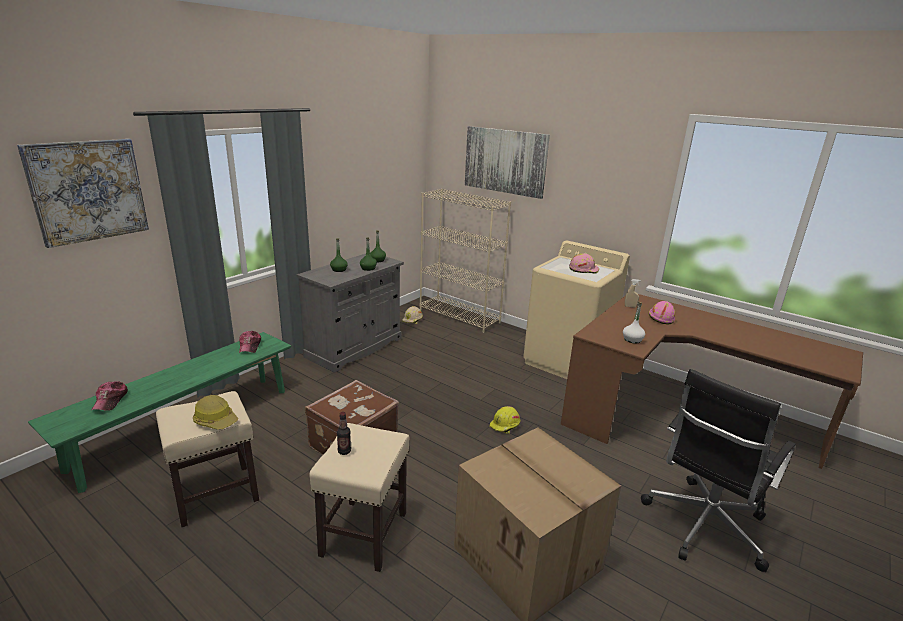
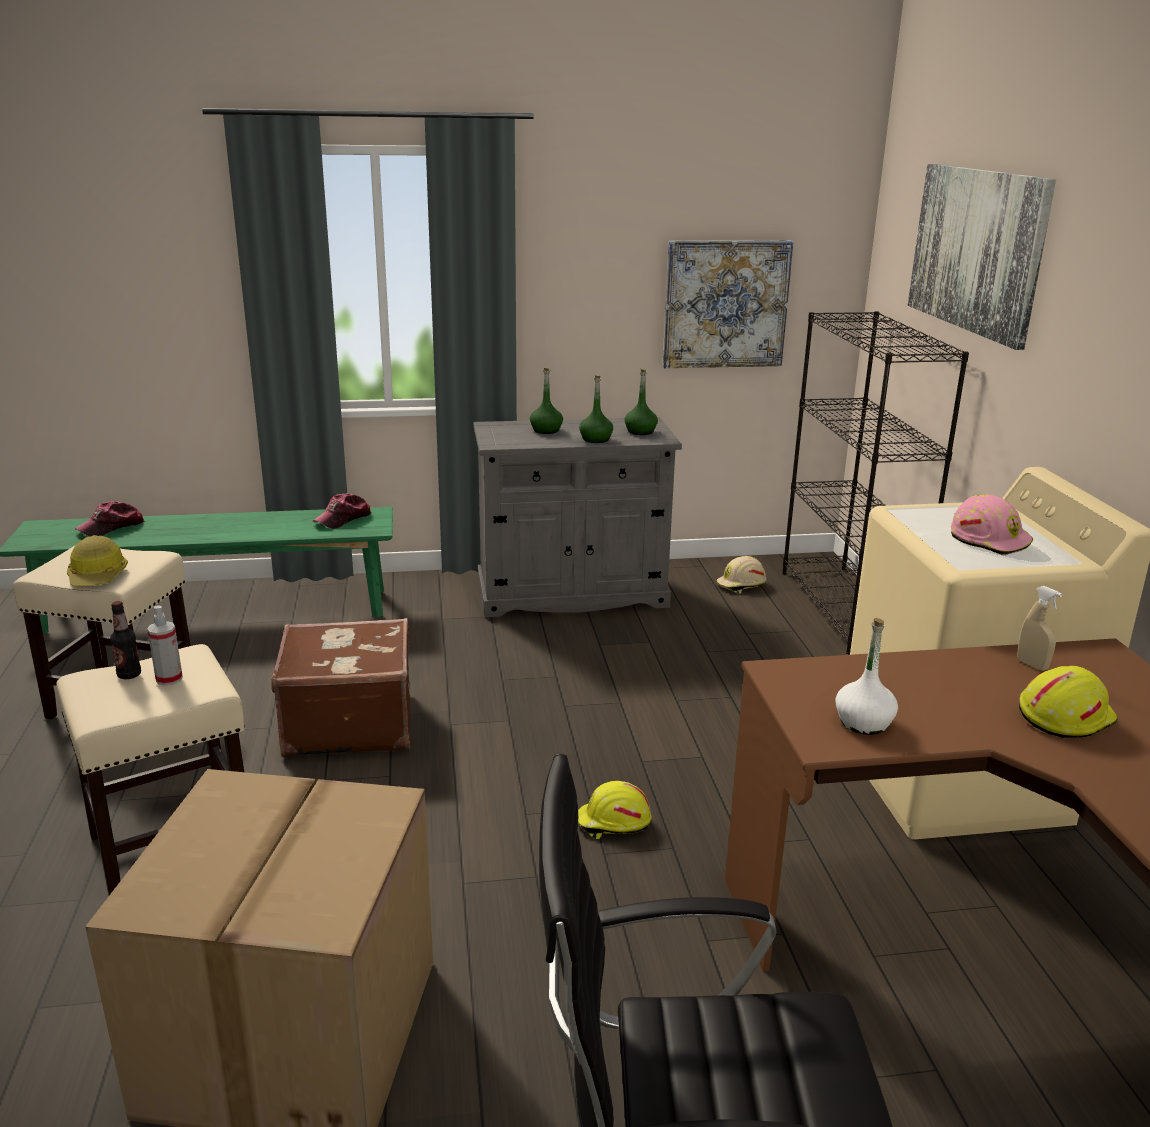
camera: 45 degrees right, 0 degrees up
(88, 191) = (145, 223): picture -> picture (725, 304)
(367, 443) = (169, 679): none -> spray bottle
(460, 316) = (847, 609): beige bookcase -> black bookcase
(660, 318) = (1064, 716): pink hard hat -> yellow hard hat

